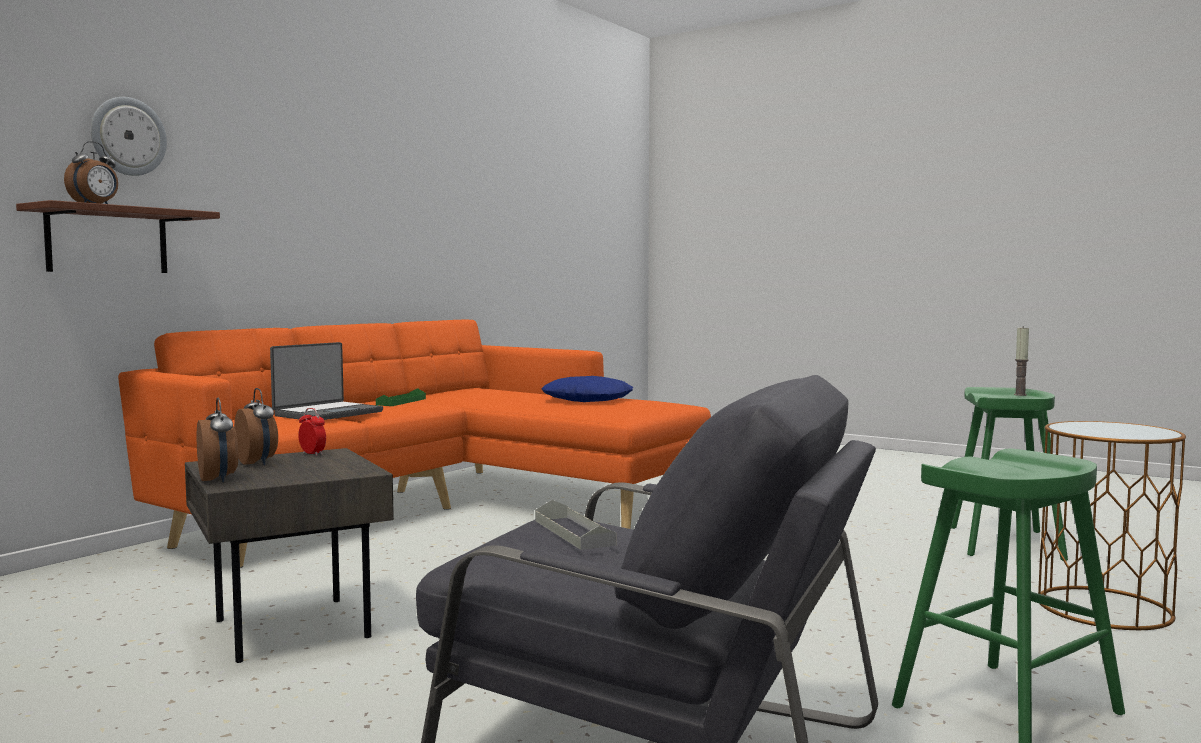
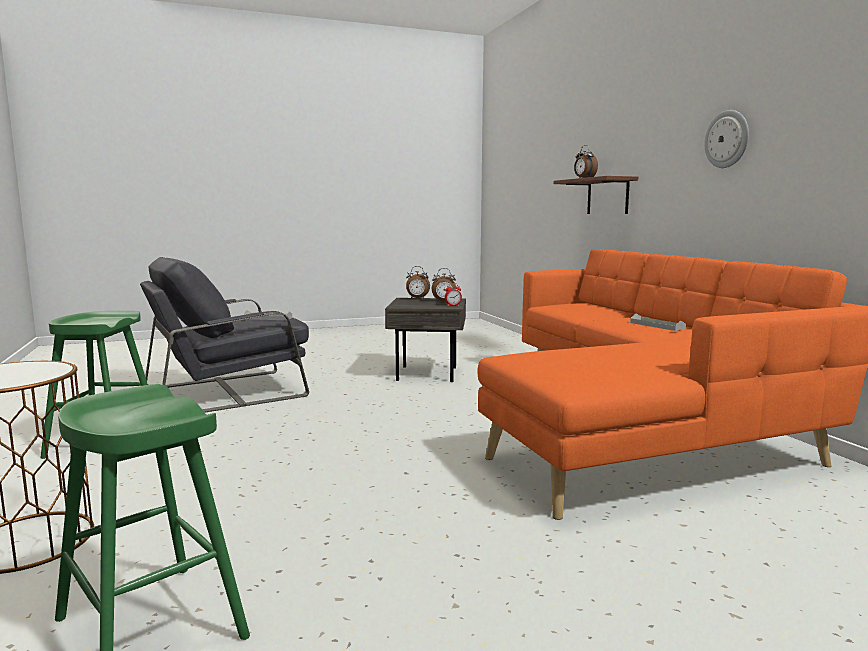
camera: 125 degrees right, 5 degrees up
(128, 136) = (619, 134): wall clock -> wall clock (727, 139)
(327, 413) = (600, 313): laptop -> none
(401, 402) = (657, 326): green tray -> grey tray
(588, 400) = (628, 361): blue pillow -> none
(1020, 395) = (118, 424): candle -> none

